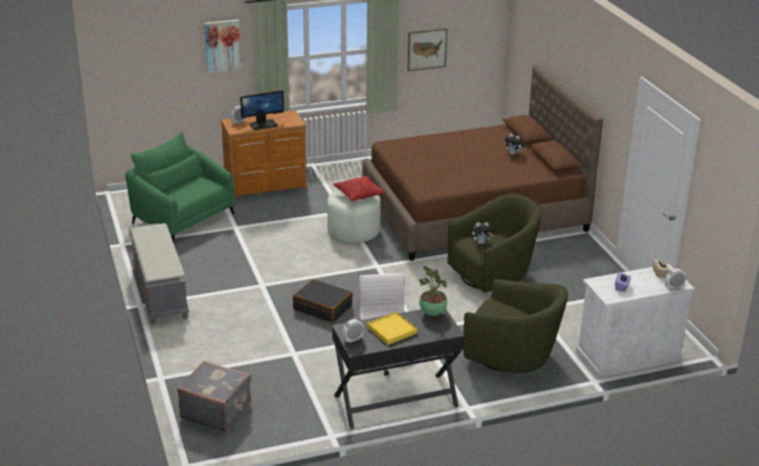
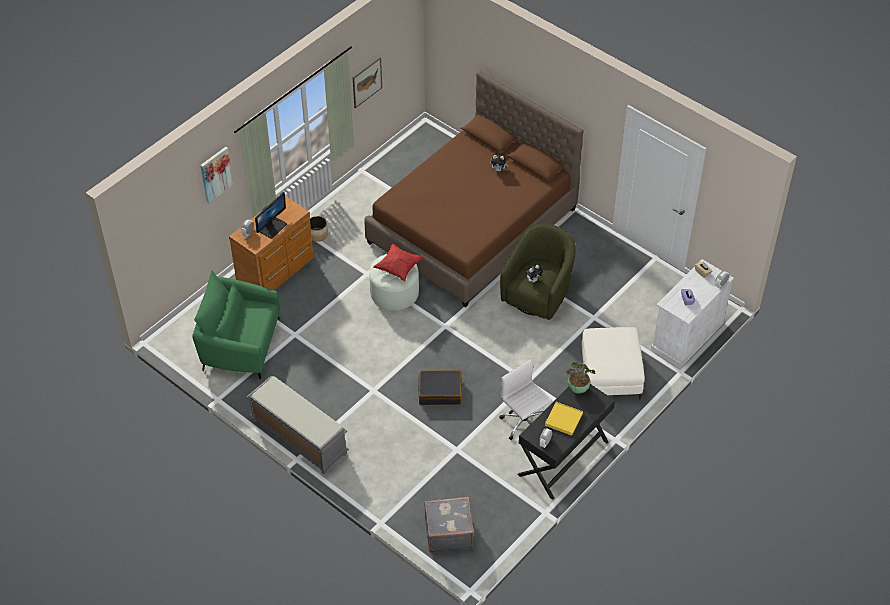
camera: 30 degrees left, 20 degrees up
(326, 176) = (318, 234): none -> planter
(512, 357) = (610, 375): green armchair -> white ottoman

